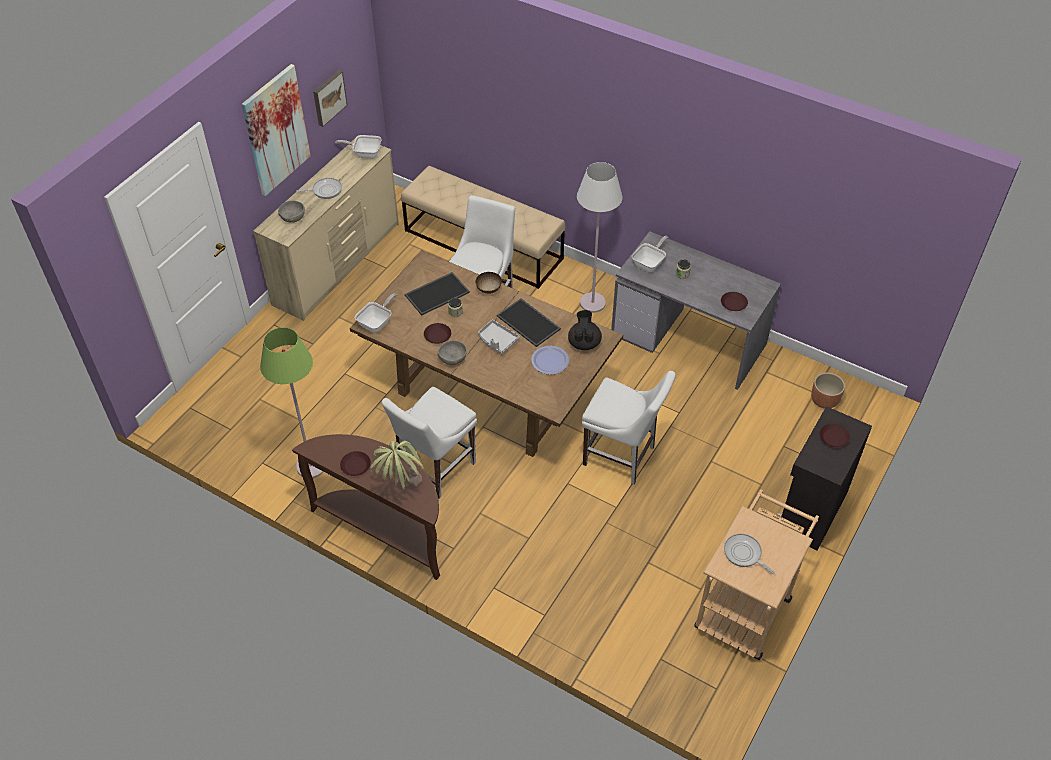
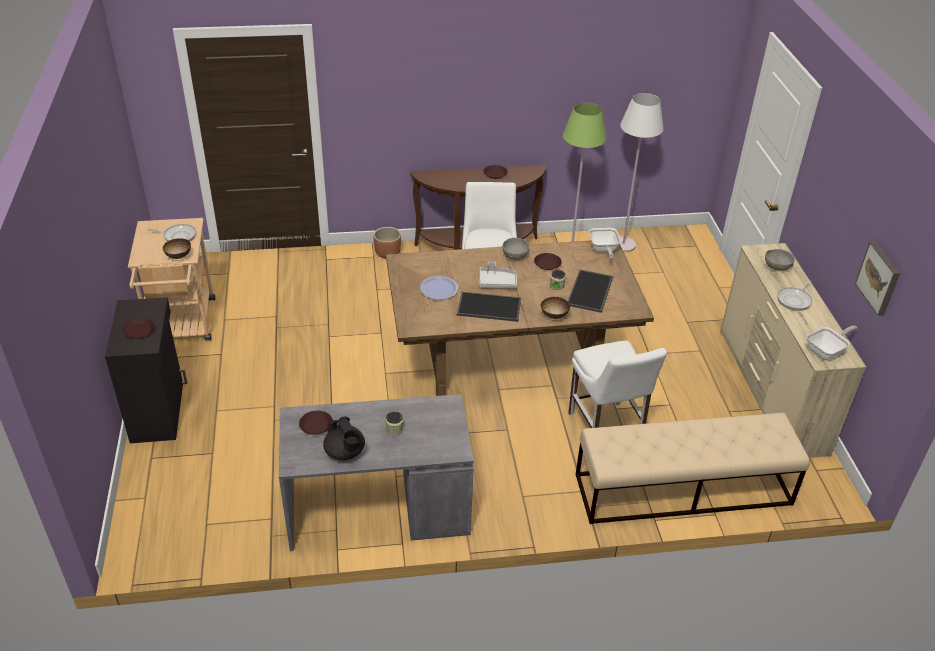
camera: 140 degrees right, 10 degrees down
(276, 130) = (841, 209): picture -> none
(402, 491) = (449, 175): potted plant -> none
(584, 342) = (425, 315): black teapot -> black teapot (345, 452)
(592, 303) = (508, 490): white floor lamp -> white floor lamp (623, 245)
(622, 457) = (353, 370): white chair -> none
(650, 263) = (438, 423): frying pan -> none
(757, 521) = (178, 256): none -> bowl
(824, 401) = (191, 520): brown planter -> brown planter (387, 253)

